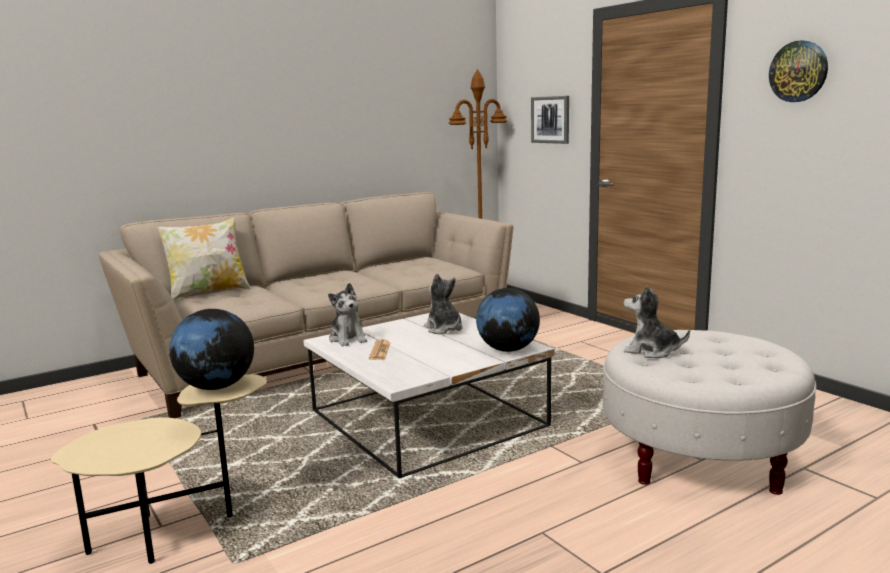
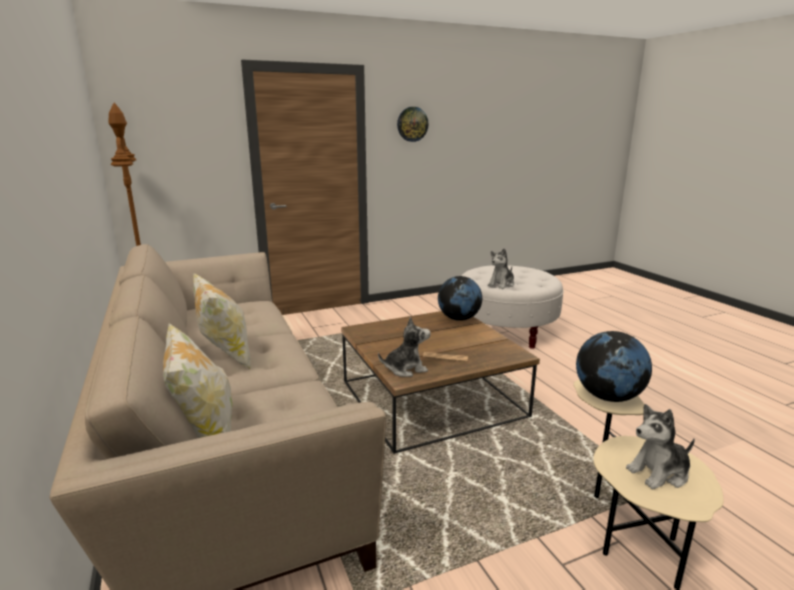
camera: 80 degrees left, 5 degrees up
(330, 278) = (226, 356): none -> pillow
(428, 417) = (429, 398): white coffee table -> brown coffee table
(444, 329) = (400, 332): plush toy -> plush toy (659, 473)
(550, 119) = (196, 156): picture -> none

